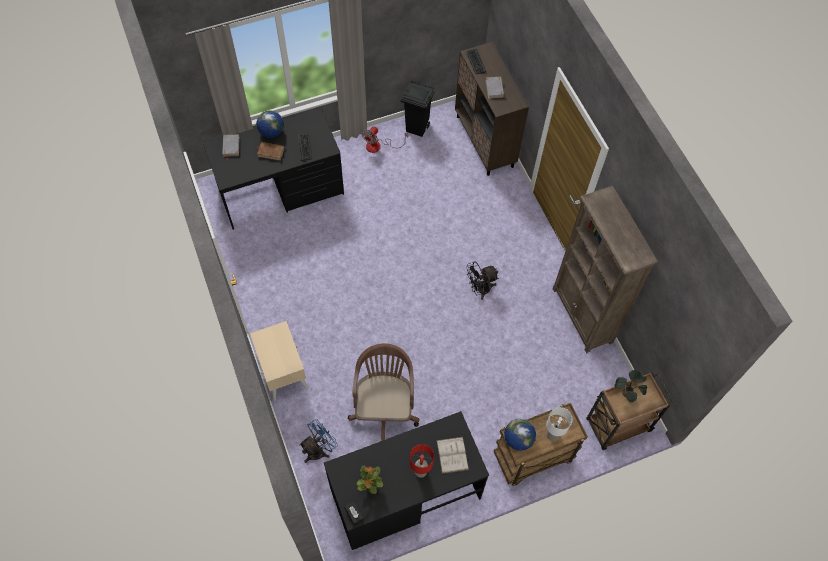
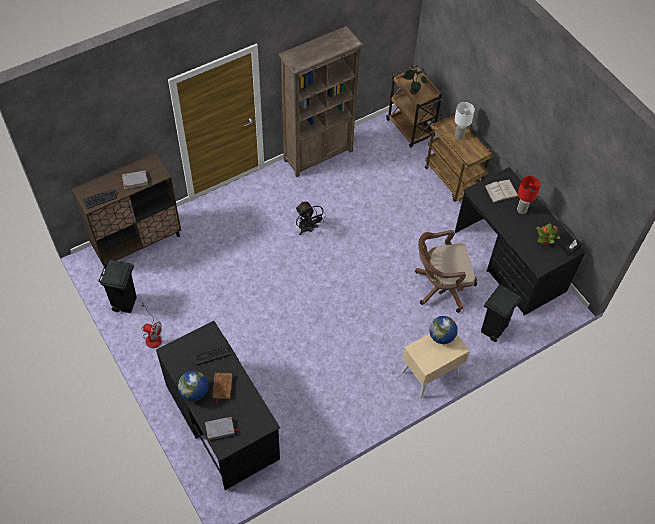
camera: 100 degrees left, 5 degrees down
(319, 449) = (493, 330): blue fan -> black trash can
(518, 439) = (470, 156): globe -> globe (441, 336)

